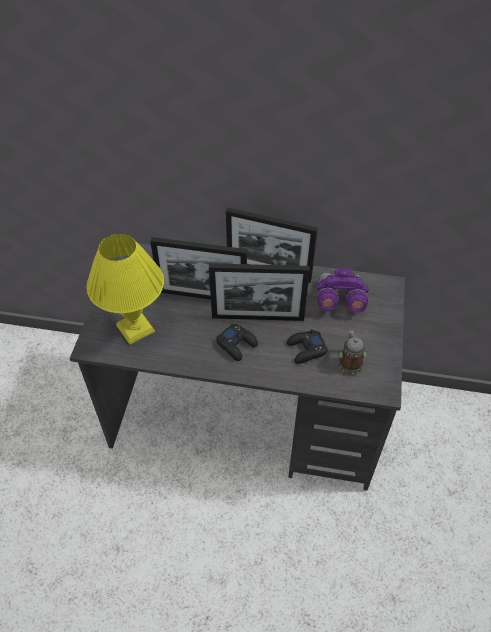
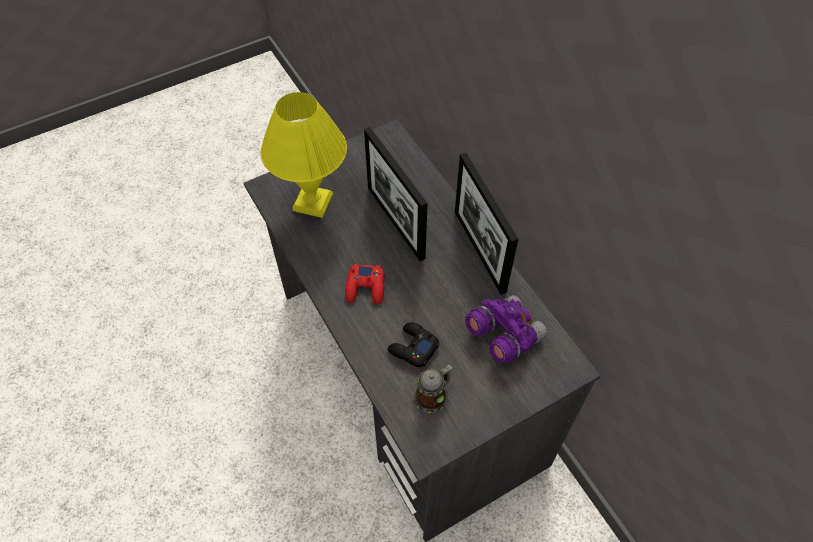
camera: 50 degrees right, 5 degrees up
(237, 344) = (366, 287): black game controller -> red game controller
(258, 317) = (413, 281): picture frame -> none

